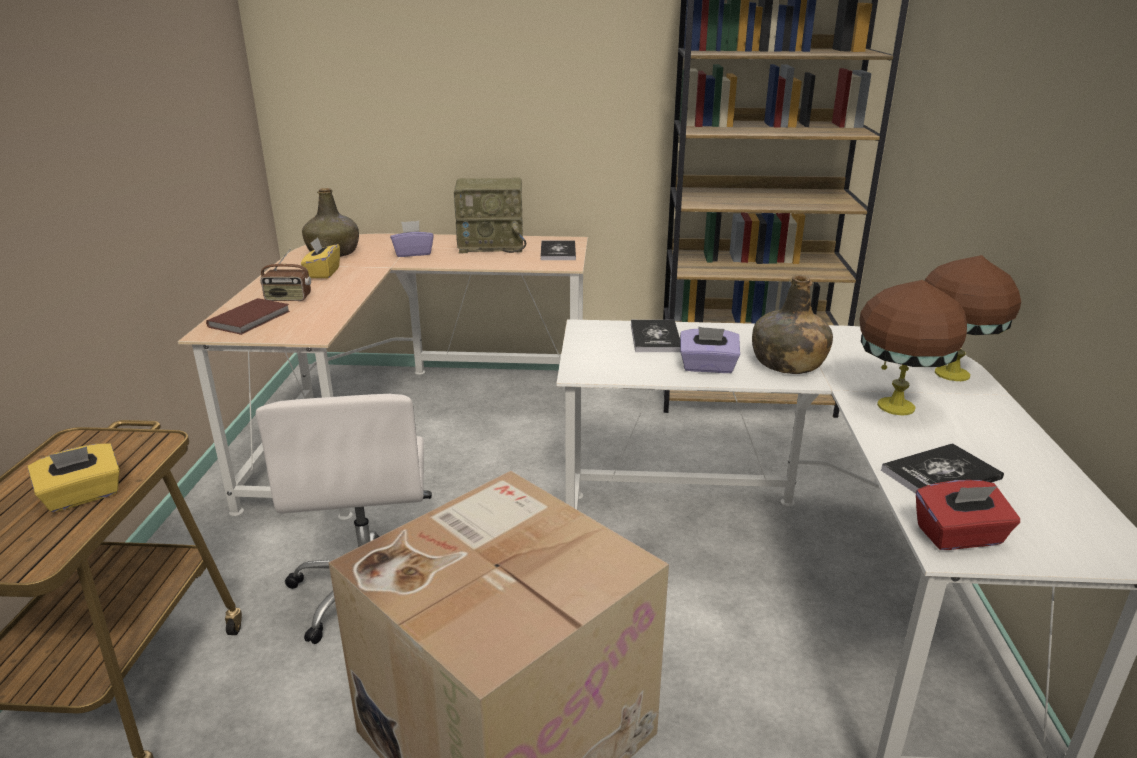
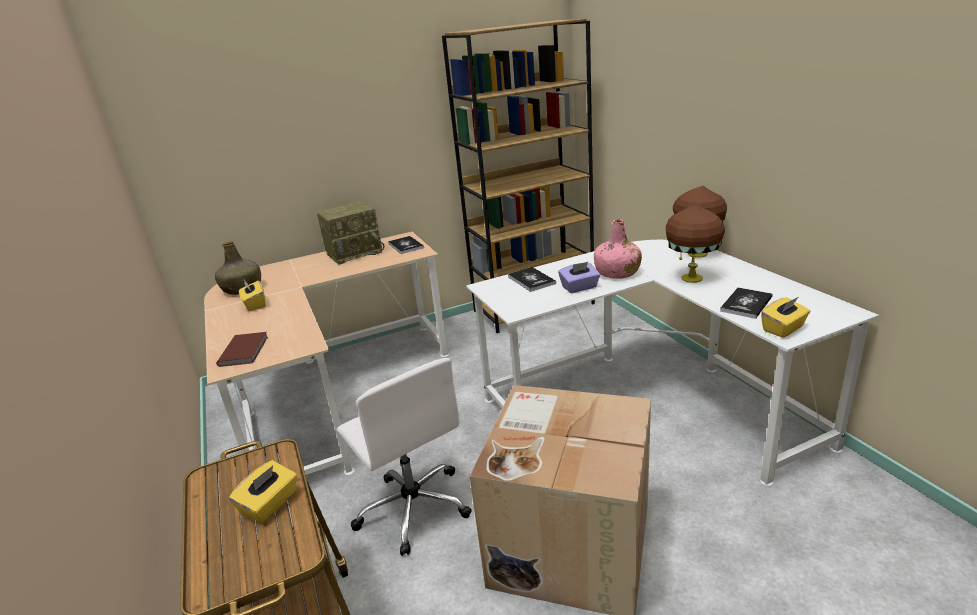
camera: 25 degrees left, 0 degrees up
(288, 299) = (253, 329): radio -> none
(413, 253) = (305, 273): purple tissue box -> none
(787, 363) = (617, 273): green bottle -> pink bottle
(959, 536) = (783, 329): red tissue box -> yellow tissue box

